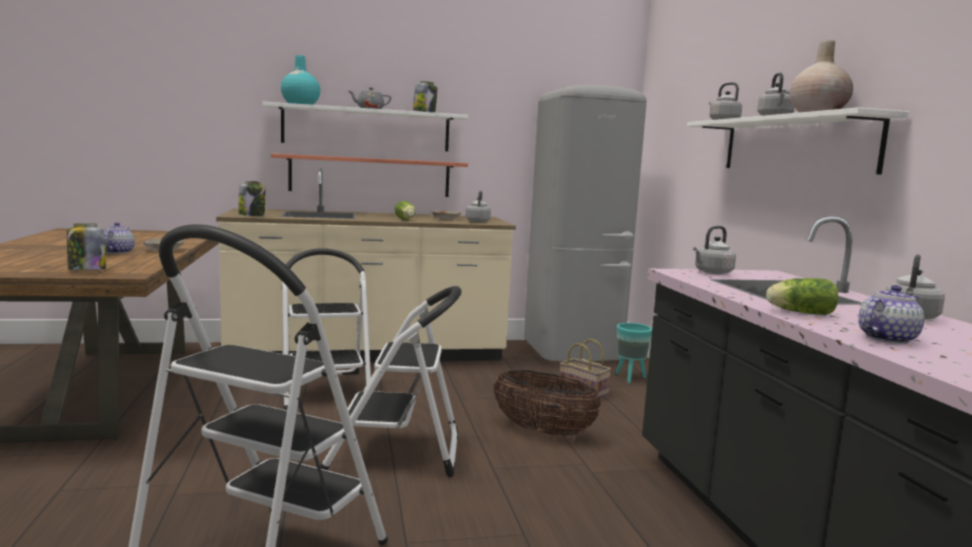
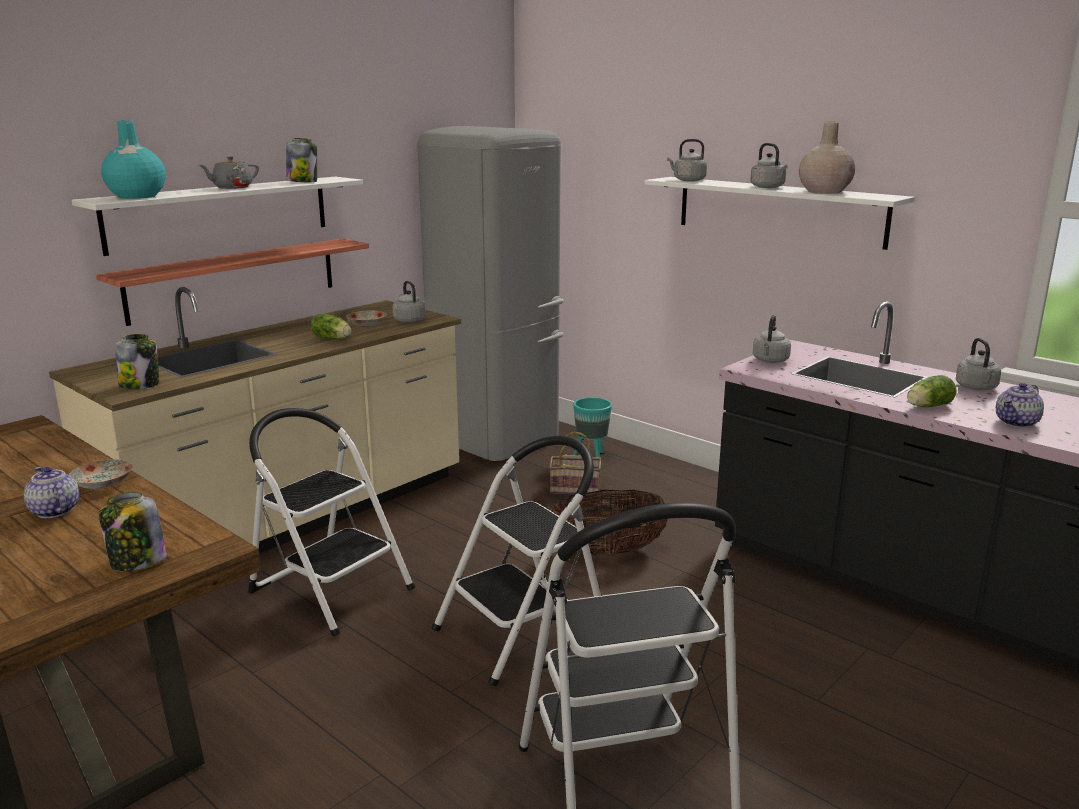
camera: 35 degrees left, 10 degrees up
(886, 338) = (1017, 422): teapot -> teapot turned 150 degrees counterclockwise

